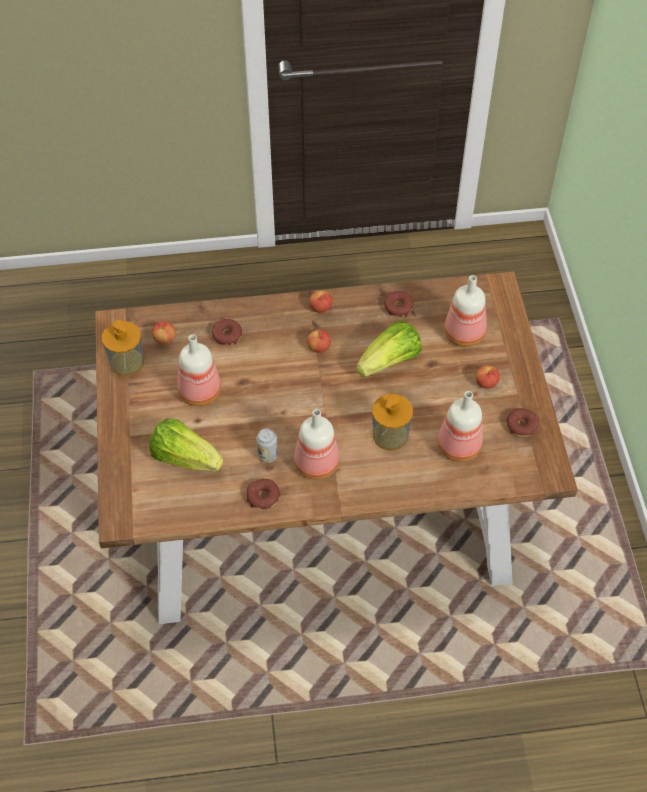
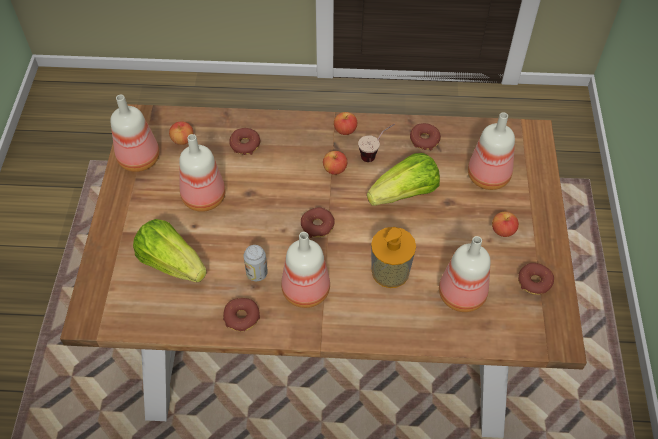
camera: 10 degrees right, 0 degrees up
(127, 362) = (139, 158): soap dispenser -> bottle
(314, 403) = (317, 226): none -> donut
(354, 327) = (375, 154): none -> cup

